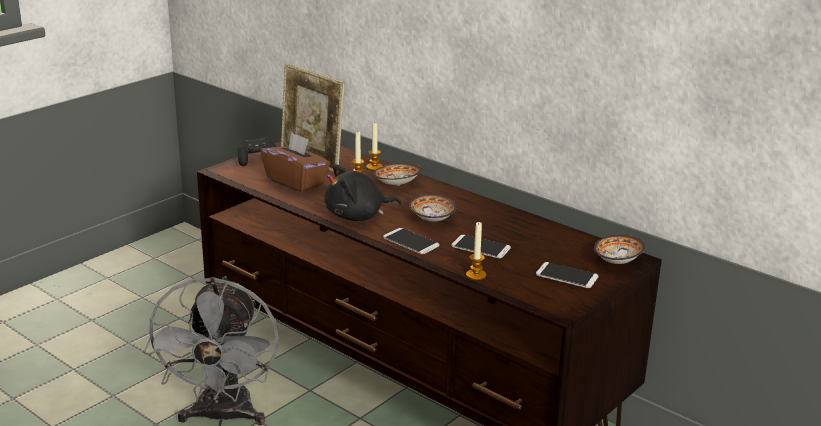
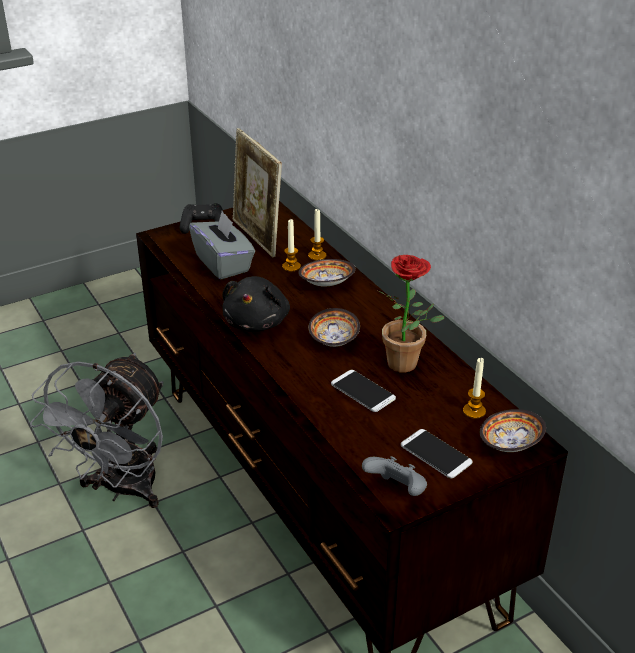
camera: 20 degrees right, 10 degrees up
(296, 182) = (223, 263): brown tissue box -> grey tissue box
(358, 216) = (257, 322): black plush toy -> black plush toy turned 75 degrees counterclockwise
(411, 242) = (291, 369): phone -> none
(476, 275) = (332, 431): candle -> candle (474, 411)
(504, 226) = (408, 365): none -> potted plant
(554, 302) = (397, 491): none -> grey game controller

